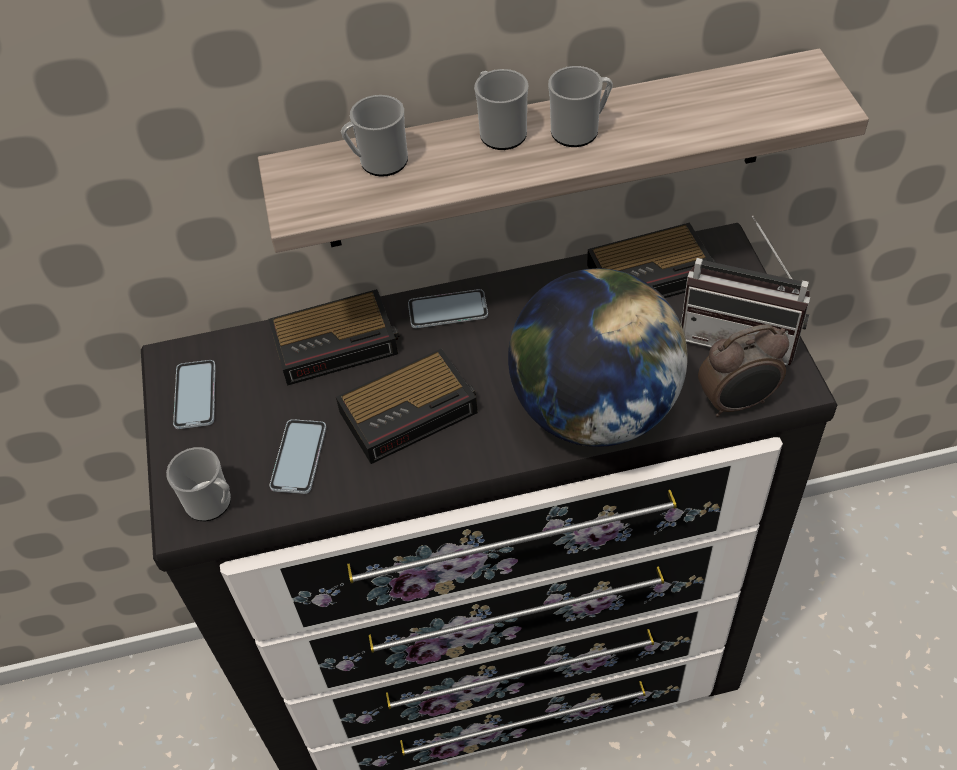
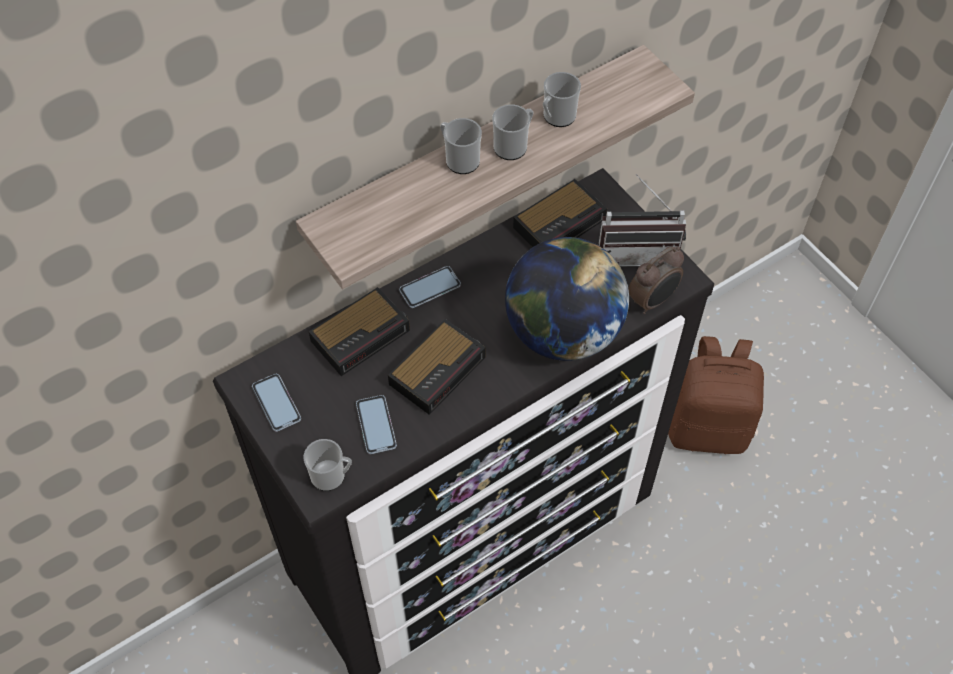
camera: 25 degrees left, 5 degrees up
(378, 162) = (386, 204): mug -> mug (557, 117)
(843, 628) = (707, 427): none -> brown backpack

